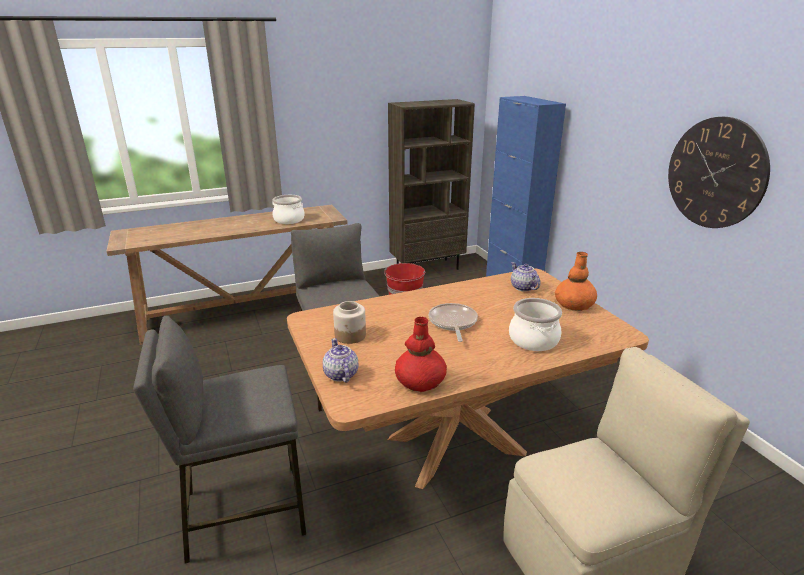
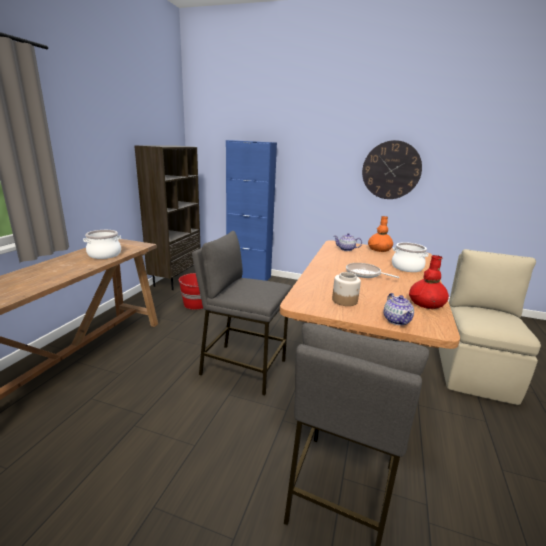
camera: 50 degrees left, 5 degrees down
(340, 375) = (396, 320): teapot -> teapot turned 120 degrees counterclockwise

